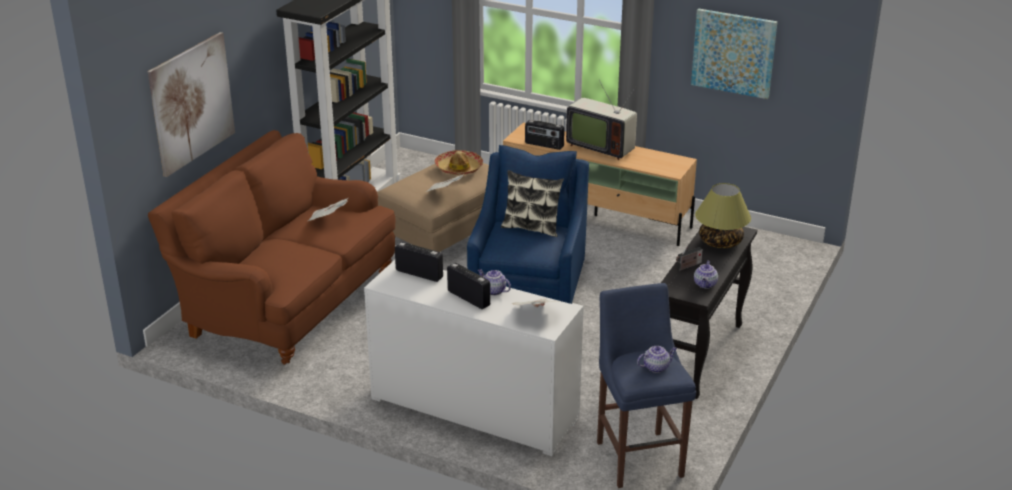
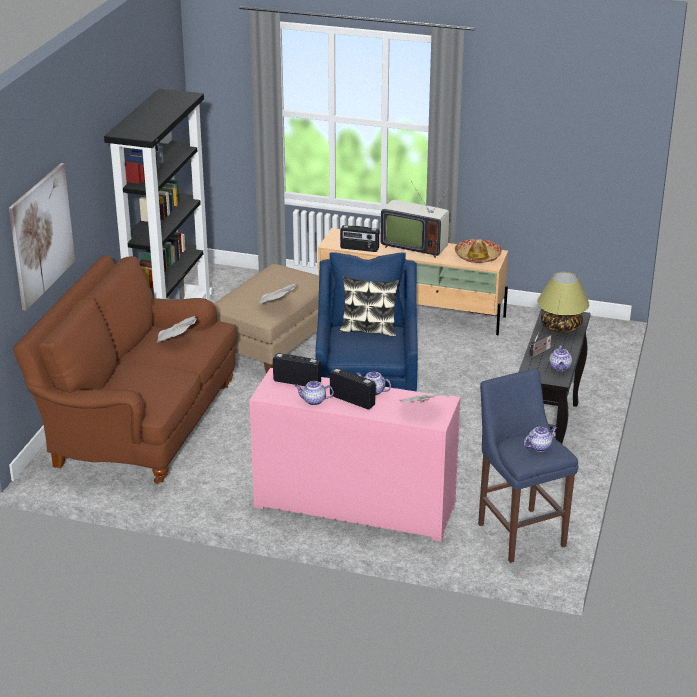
camera: 10 degrees left, 0 degrees up
(428, 295) = (313, 401): none -> teapot
(458, 168) = (281, 278): hat -> hat (477, 256)
(474, 408) = (354, 506): white cabinet -> pink cabinet
(733, 53) = (538, 147): picture -> none

